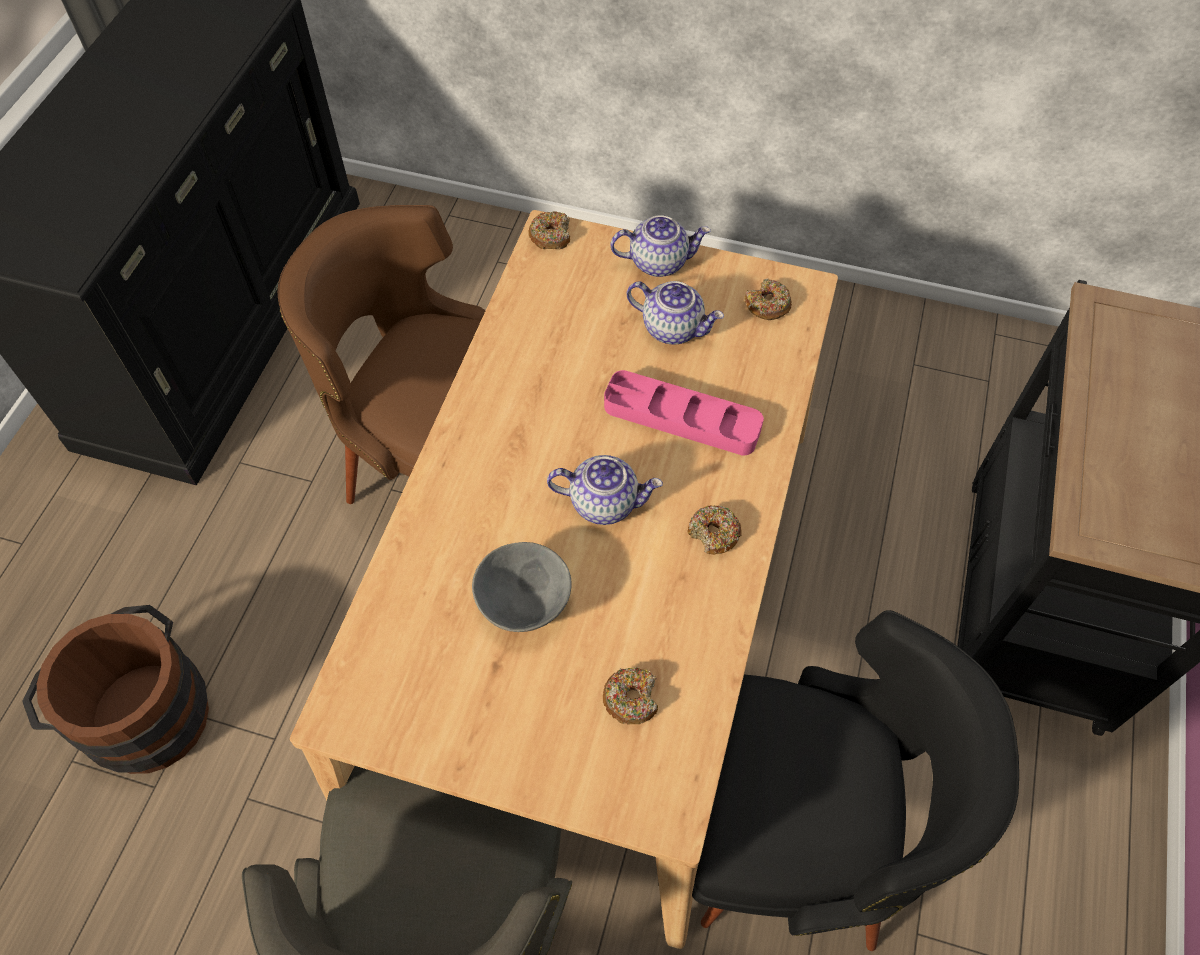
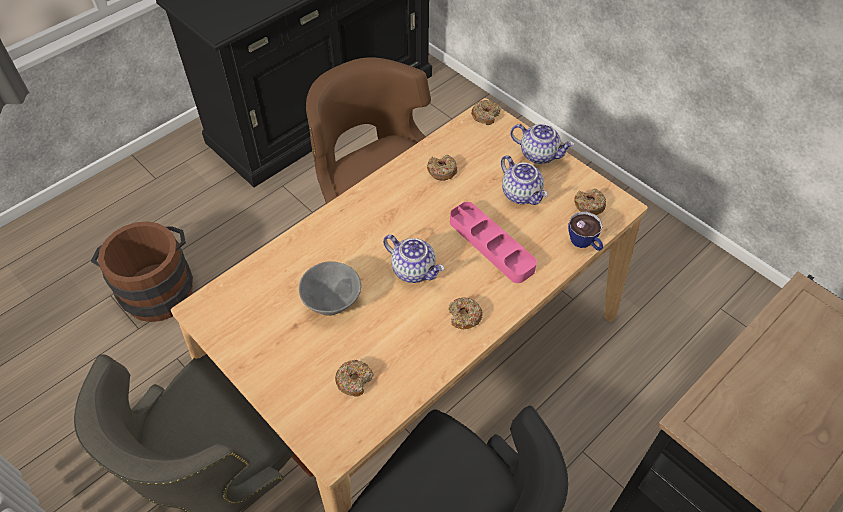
camera: 30 degrees right, 5 degrees down
(546, 343) = (442, 171): none -> donut
(795, 359) = (585, 243): none -> cup

